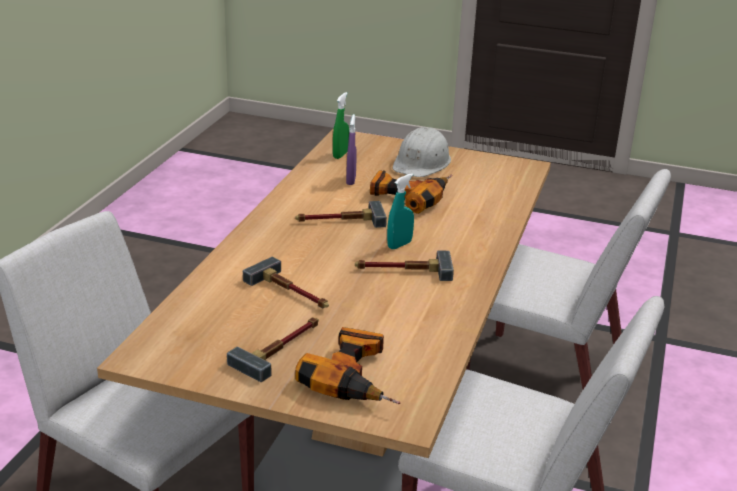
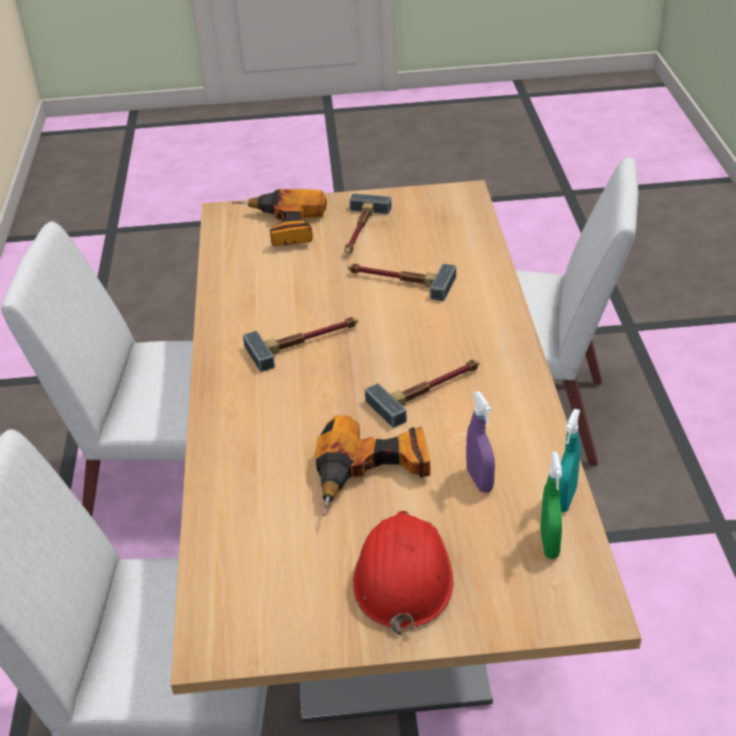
camera: 160 degrees right, 10 degrees up
(399, 245) = (330, 378): turquoise spray bottle -> turquoise spray bottle (565, 499)
(422, 163) = (402, 576): white hard hat -> red hard hat

